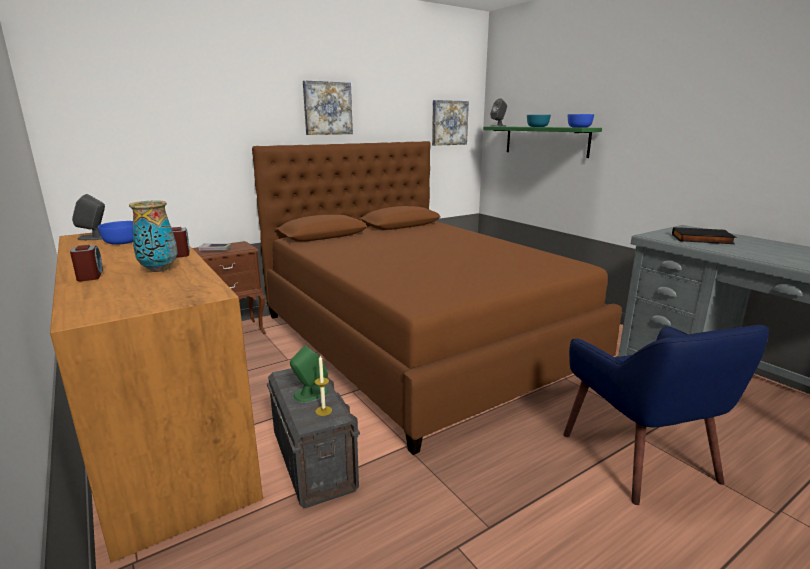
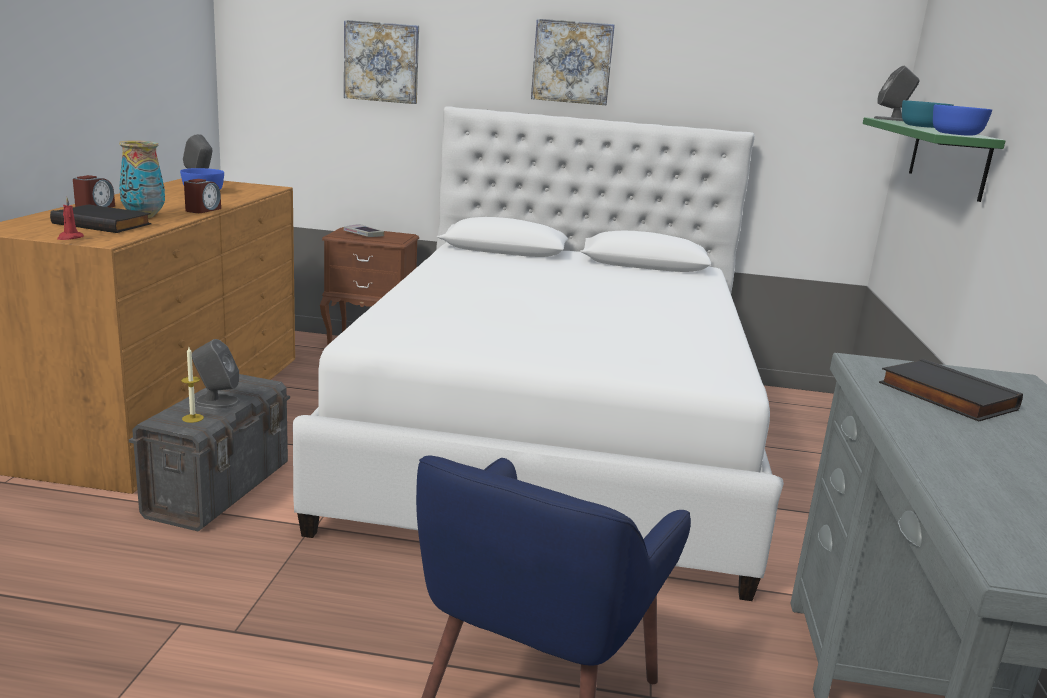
camera: 40 degrees right, 0 degrees up
(154, 283) = (104, 224): none -> black book
(176, 301) = (69, 238): none -> red candle
(310, 393) = (216, 401): green speaker -> grey speaker
(420, 339) = (553, 441): brown bed -> white bed
(449, 123) = (813, 105): picture -> picture (381, 62)

